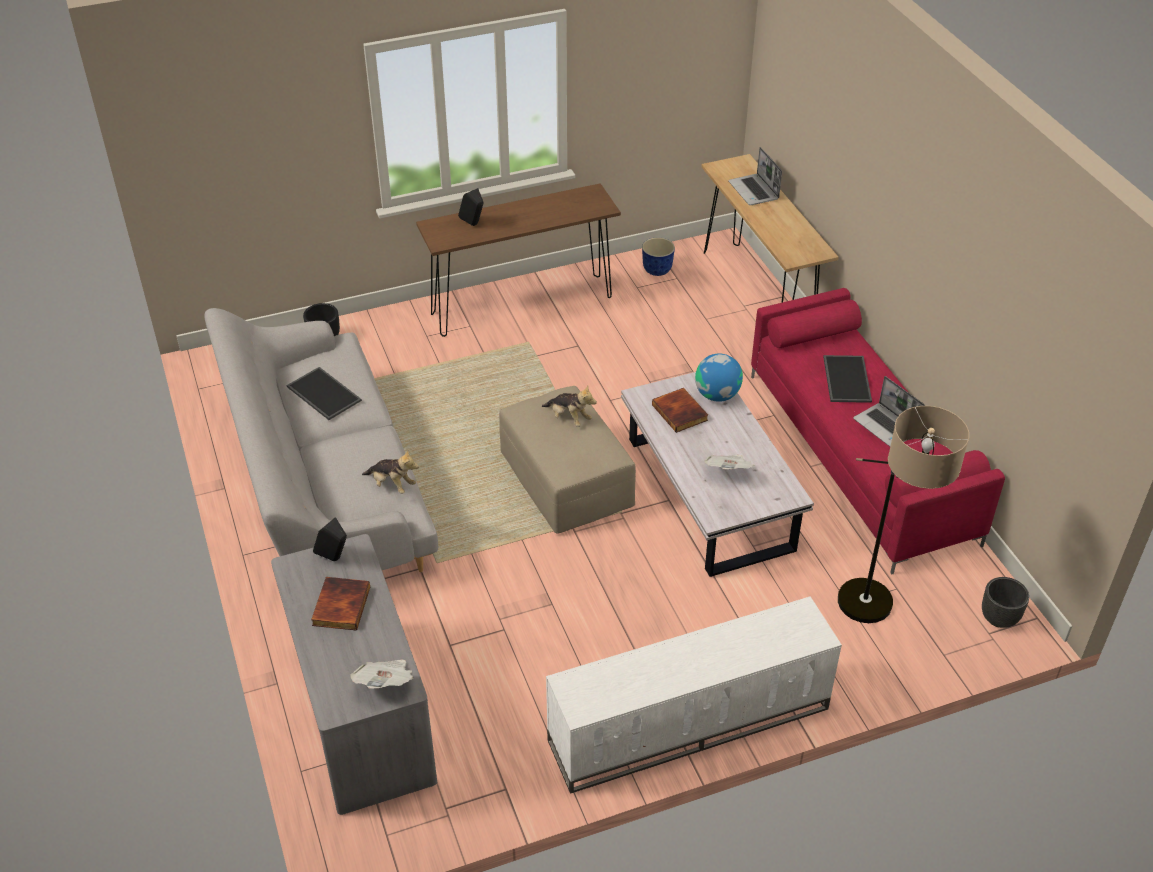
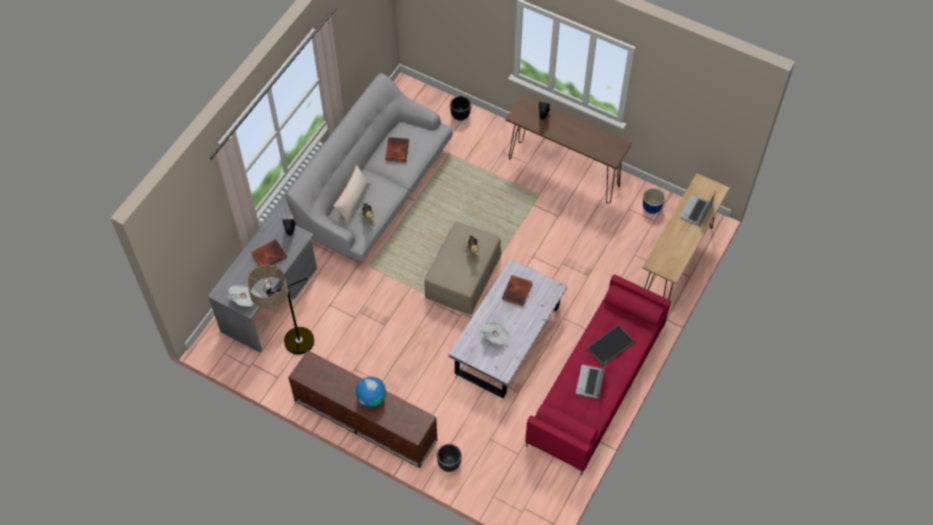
camera: 50 degrees right, 15 degrees up
(322, 394) = (396, 150): tray -> book
(344, 483) = (353, 201): none -> beige pillow
(688, 726) = (364, 420): white tv stand -> brown tv stand
(717, 394) = (545, 298): globe -> globe (371, 398)
(874, 618) = (490, 455): floor lamp -> floor lamp (292, 350)
(999, 619) = (537, 508): black planter -> black planter (449, 464)

